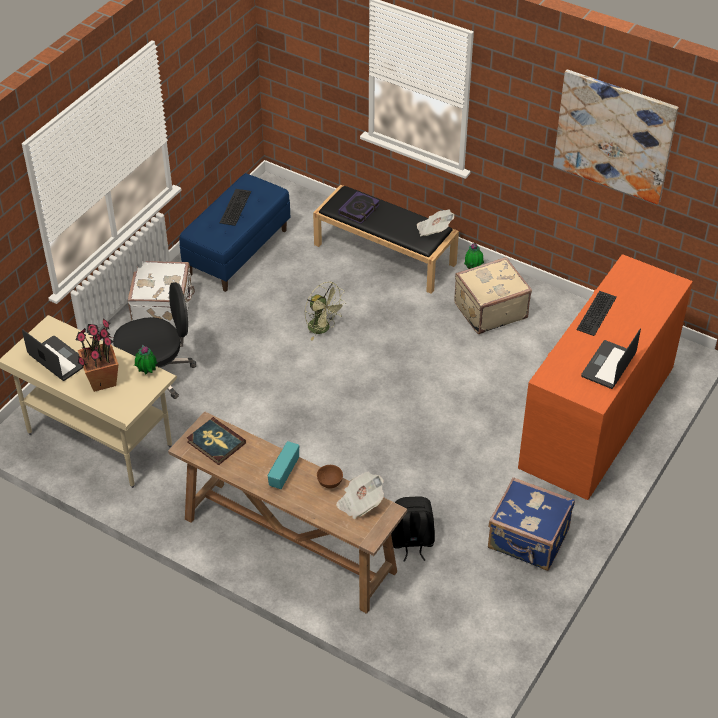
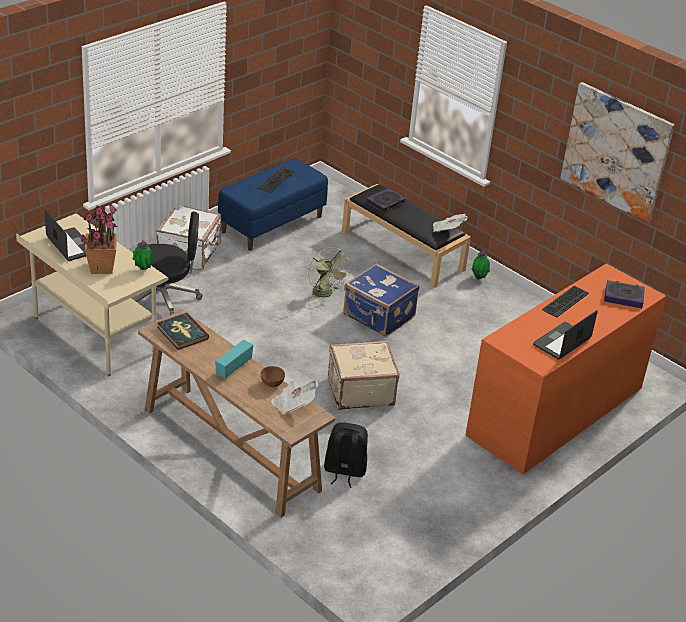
camera: 10 degrees right, 10 degrees down
(489, 310) = (483, 310): beige suitcase -> beige suitcase (360, 391)
(528, 540) = (454, 493): blue suitcase -> blue suitcase (378, 317)
(652, 293) = (623, 297): none -> book

